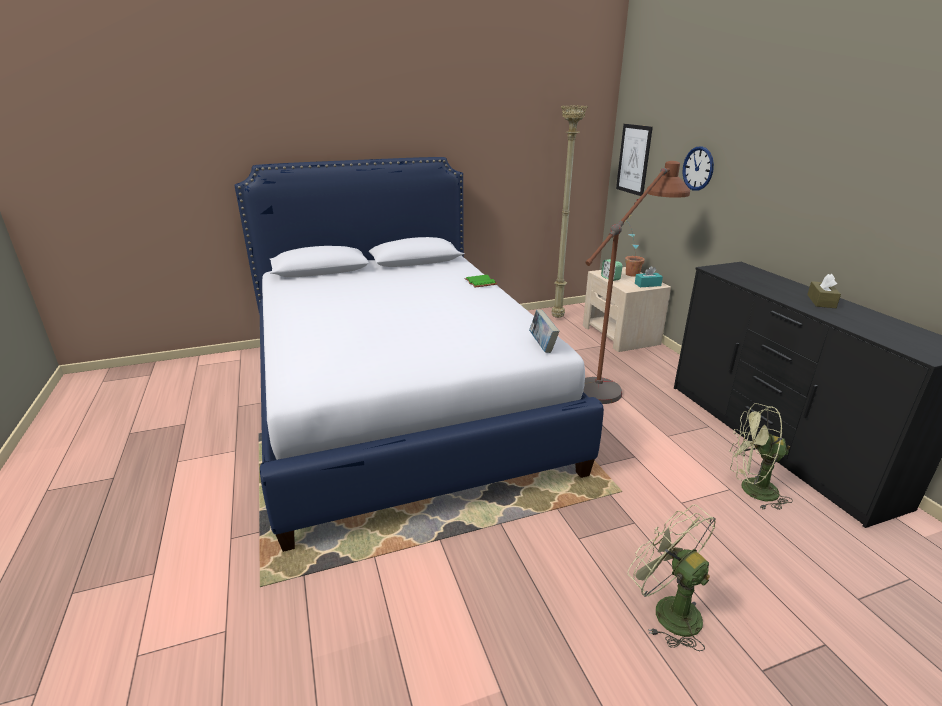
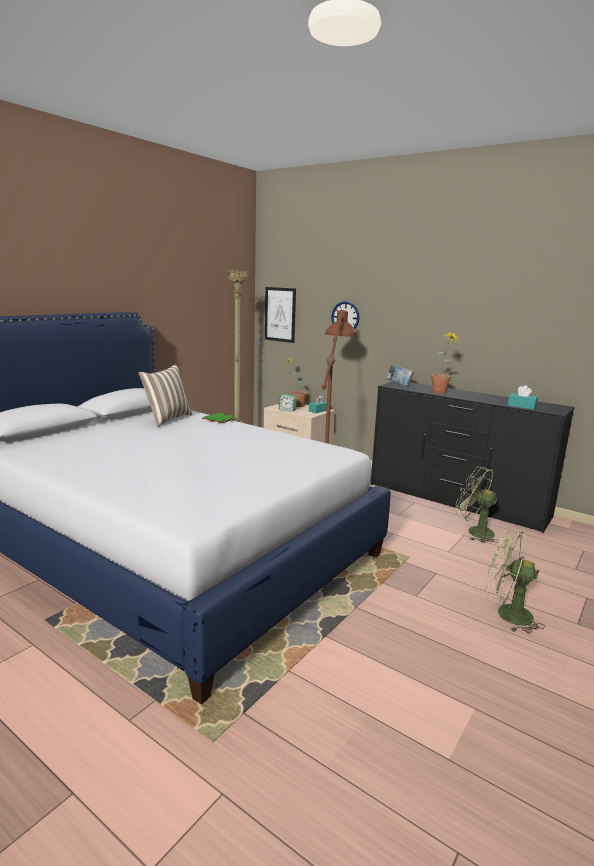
camera: 35 degrees left, 10 degrees down
(434, 274) = (167, 419): none -> pillow
(542, 345) = (336, 451): book -> book (399, 385)
(750, 490) = (474, 532): green fan -> green fan turned 60 degrees clockwise
(772, 291) = (440, 393): none -> potted plant
(821, 301) = (472, 395): brown tissue box -> none
(877, 335) = (521, 406): none -> turquoise tissue box

